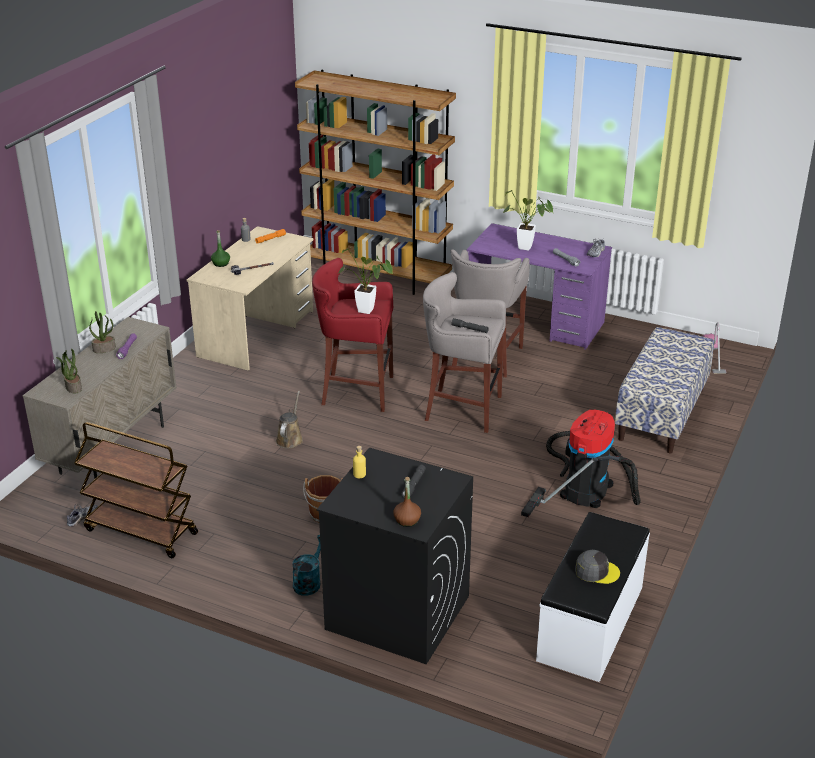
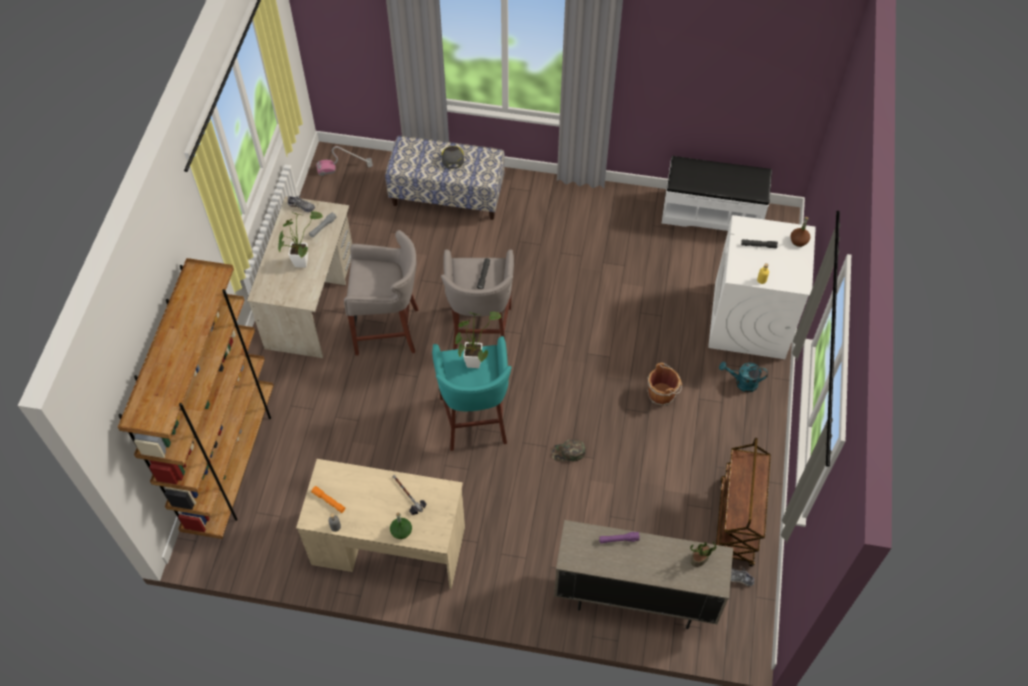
camera: 105 degrees left, 25 degrees up
(104, 349) = (625, 561): potted plant -> none
(290, 438) = (568, 452): brown watering can -> green cap
(355, 391) = (475, 422): red stool -> turquoise stool
(396, 612) = (749, 321): black washing machine -> white washing machine
(535, 323) = (311, 301): purple desk -> beige desk
(587, 486) = (563, 232): vacuum cleaner -> none
(596, 571) = (730, 177): grey cap -> grey cap (452, 158)

